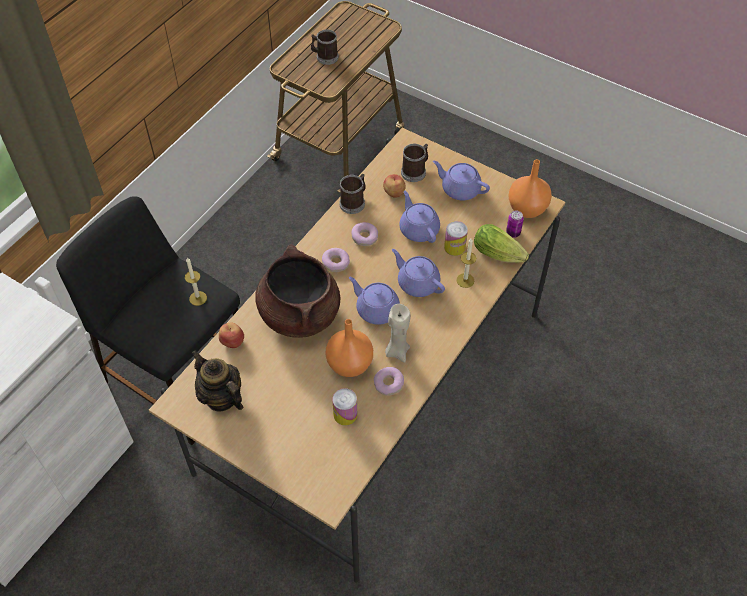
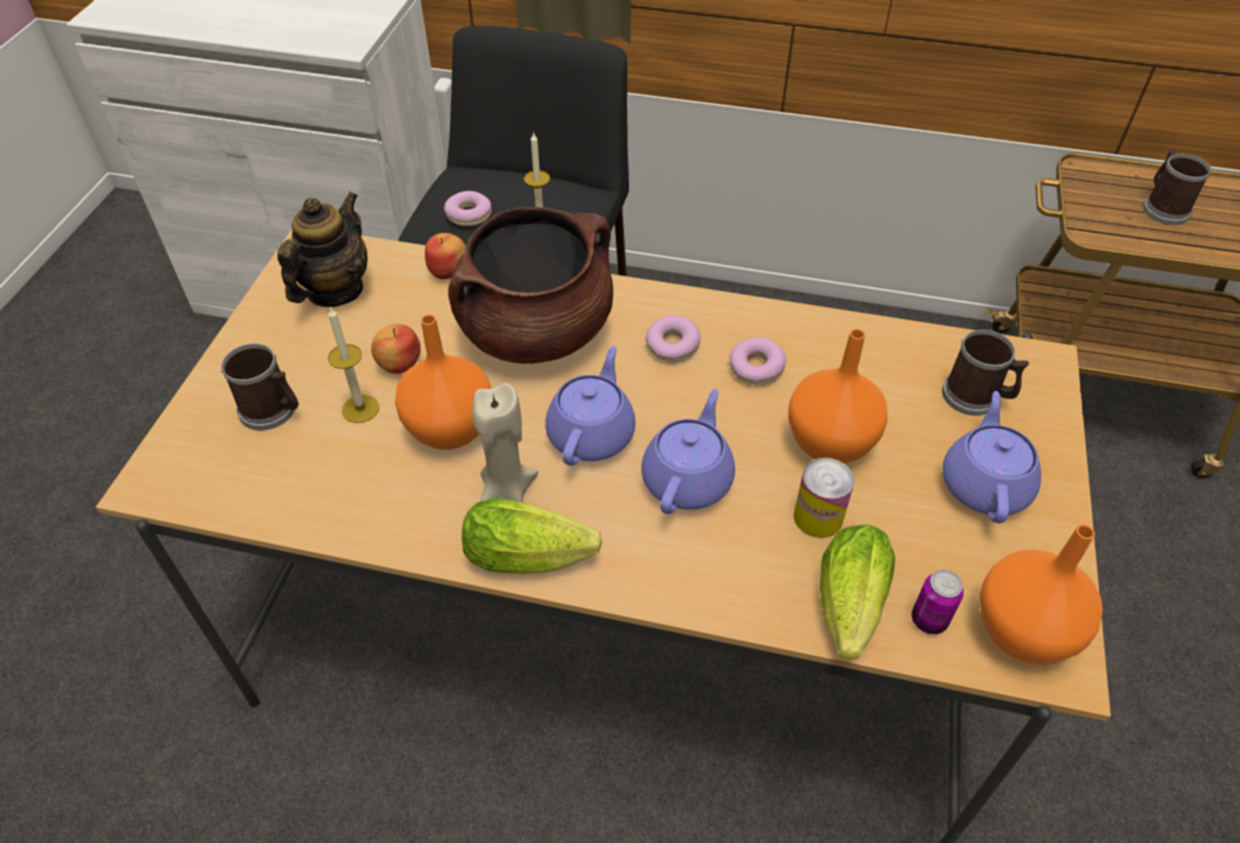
camera: 70 degrees right, 5 degrees down
(345, 414) = (337, 454): can -> none
(354, 202) = (830, 330): mug -> mug (273, 411)
(388, 384) = (424, 499): donut -> donut (469, 215)
(393, 193) = (894, 379): apple -> apple (399, 363)
(418, 229) = (827, 443): purple teapot -> orange vase
(436, 349) = (534, 556): none -> lettuce
(465, 280) = (738, 560): candle -> candle (360, 409)

